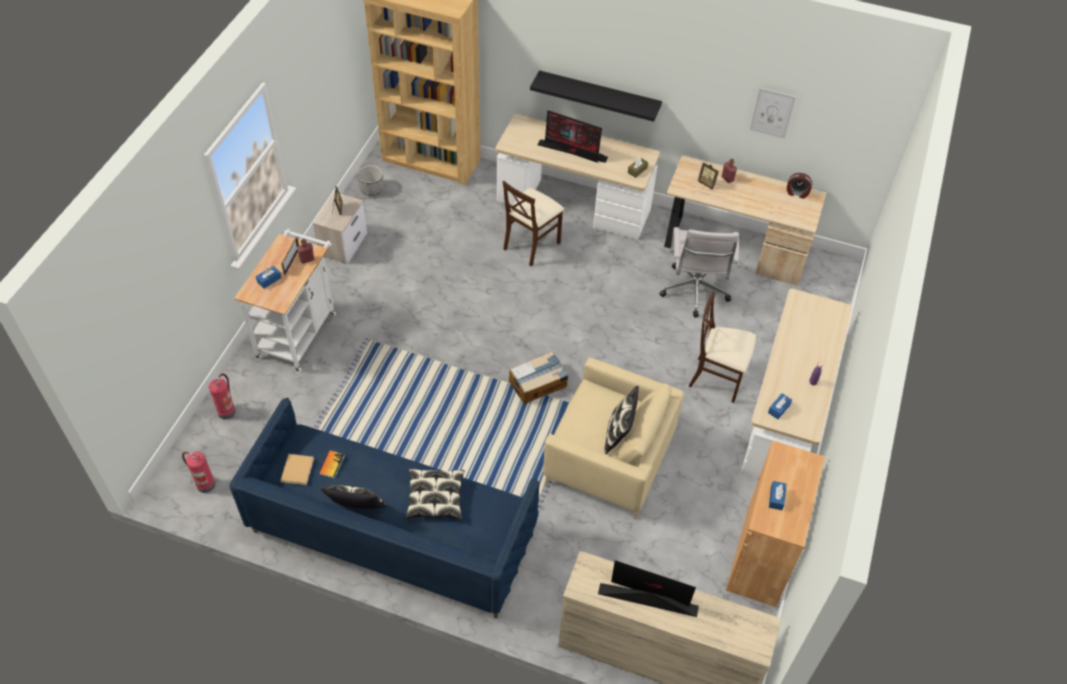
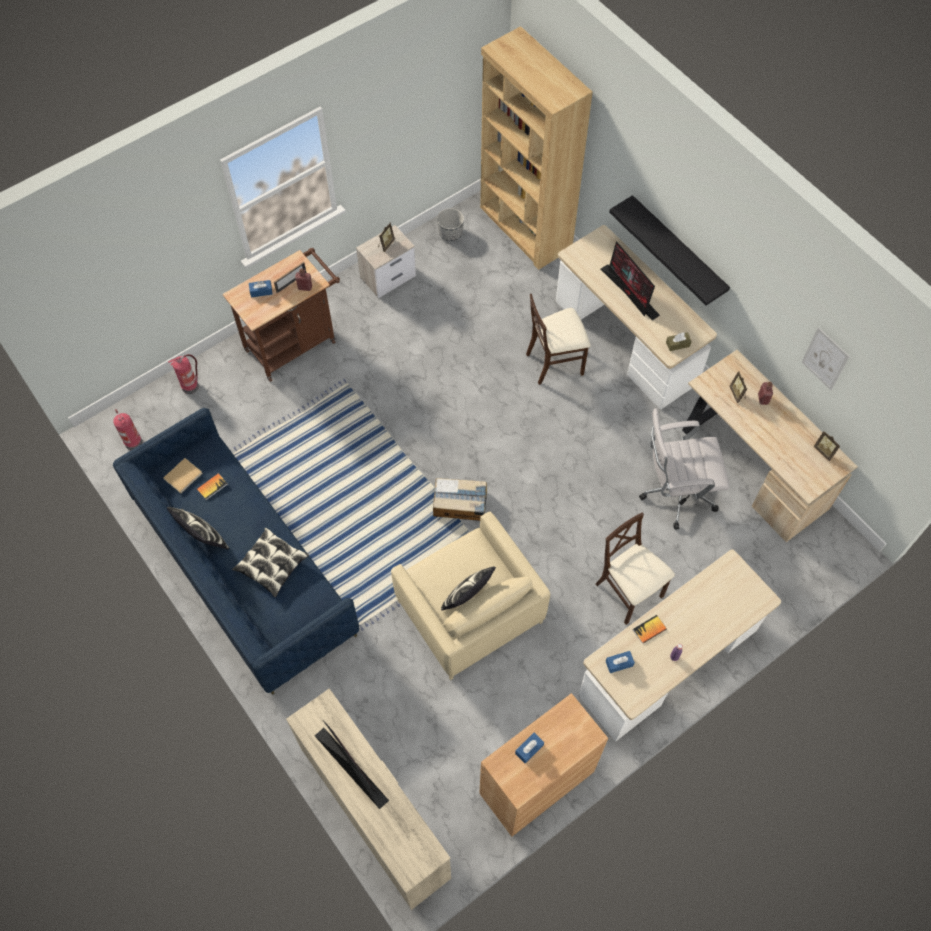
camera: 35 degrees right, 10 degrees up
(299, 331) = (295, 343): white cart -> brown cart
(694, 293) = (674, 494): white office chair -> white office chair turned 45 degrees clockwise
(780, 373) = (649, 629): none -> book
(797, 193) = (824, 451): alarm clock -> picture frame

